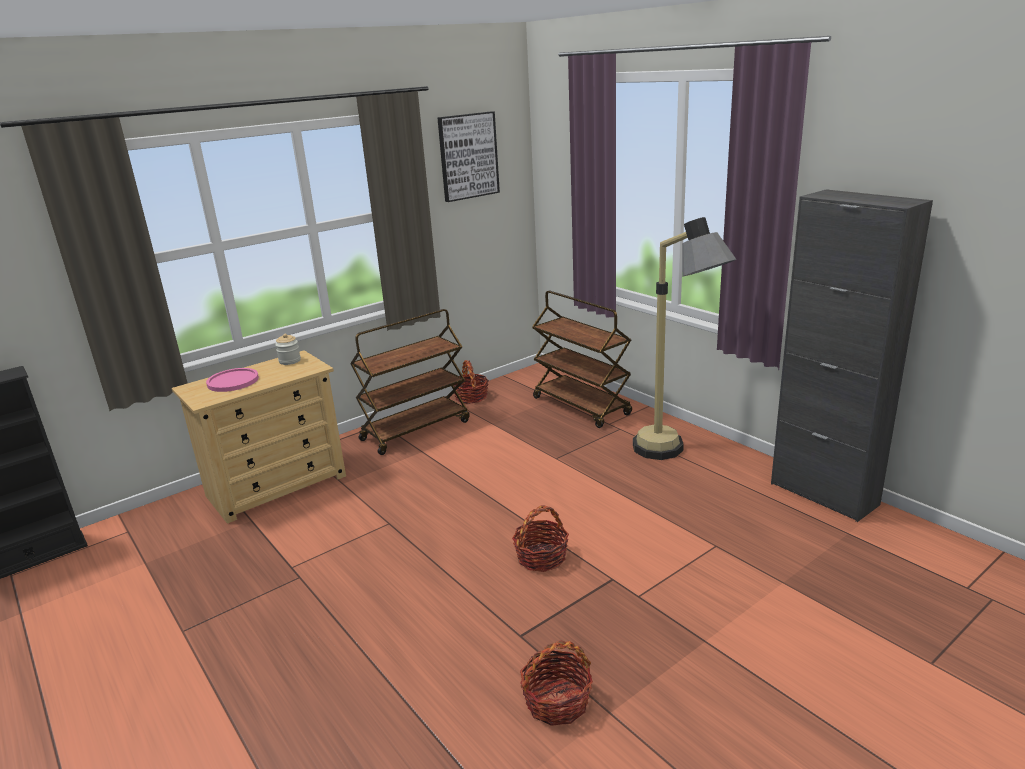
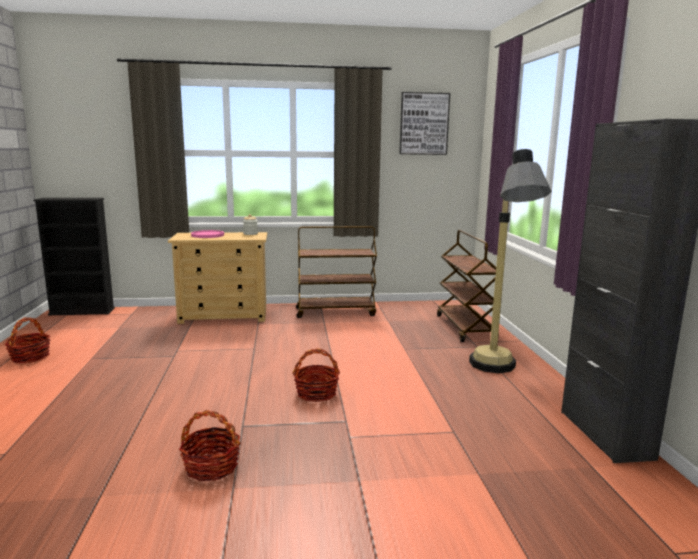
camera: 30 degrees right, 10 degrees down
(471, 397) = (394, 305): basket -> basket (30, 357)

